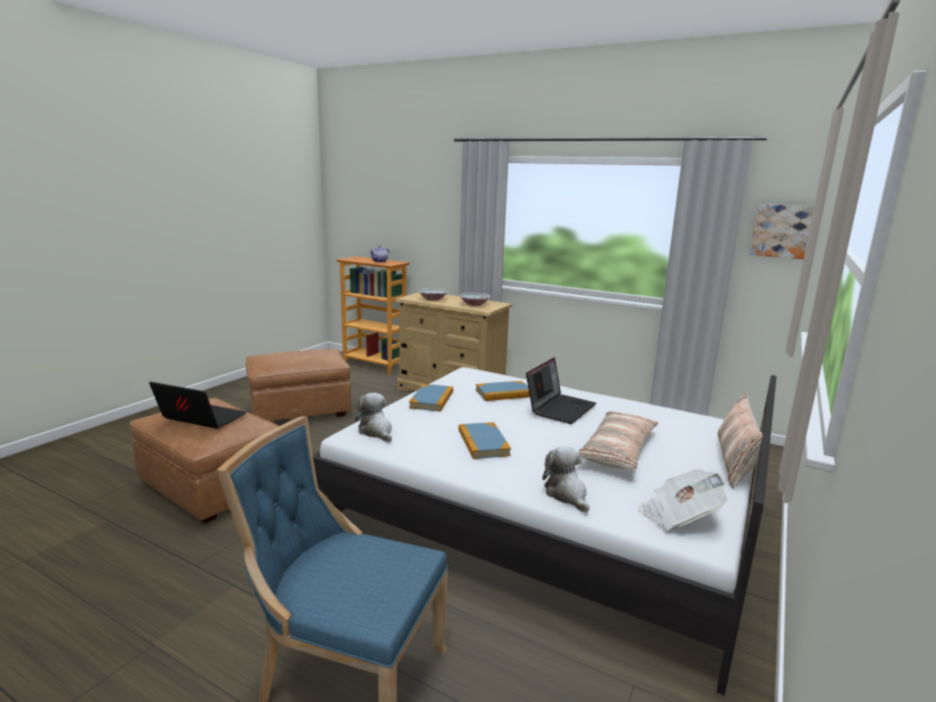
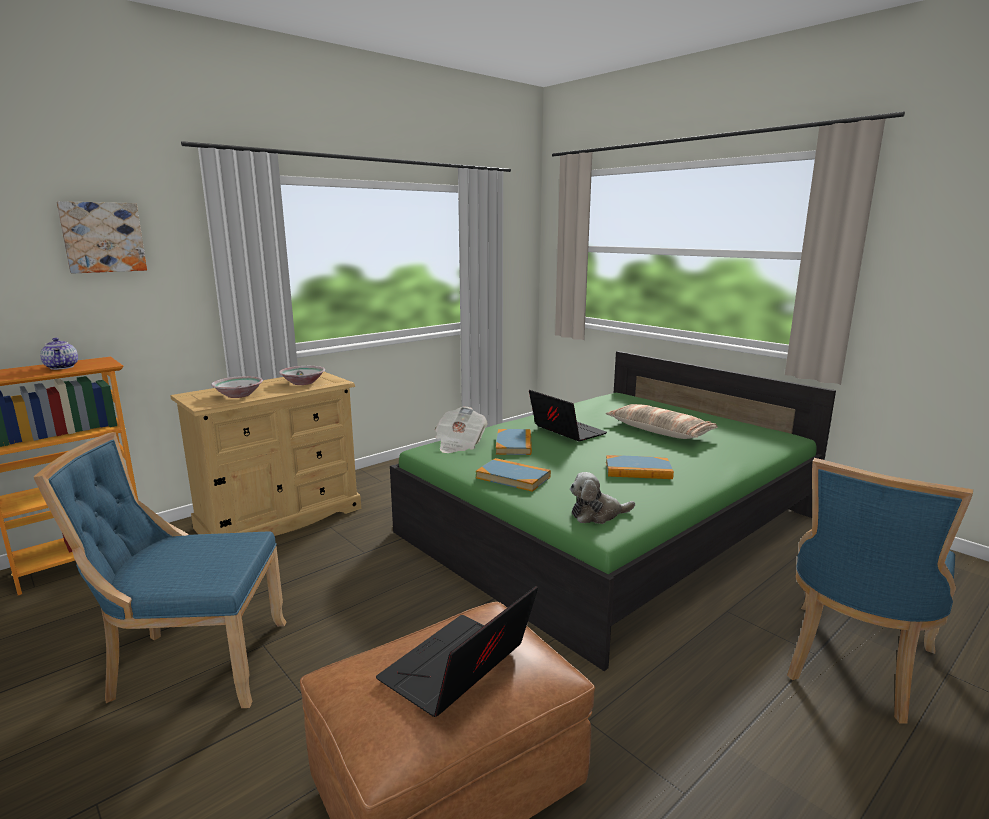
camera: 70 degrees left, 0 degrees up
(300, 410) = (193, 664): brown ottoman -> blue chair
(545, 514) = (609, 524): white bed -> green bed
(567, 494) = (735, 459): plush toy -> none
(678, 516) = (760, 436): newspaper -> newspaper (459, 444)
(735, 460) = (676, 407): pillow -> none
(781, 231) = (517, 248): picture -> picture (103, 237)

